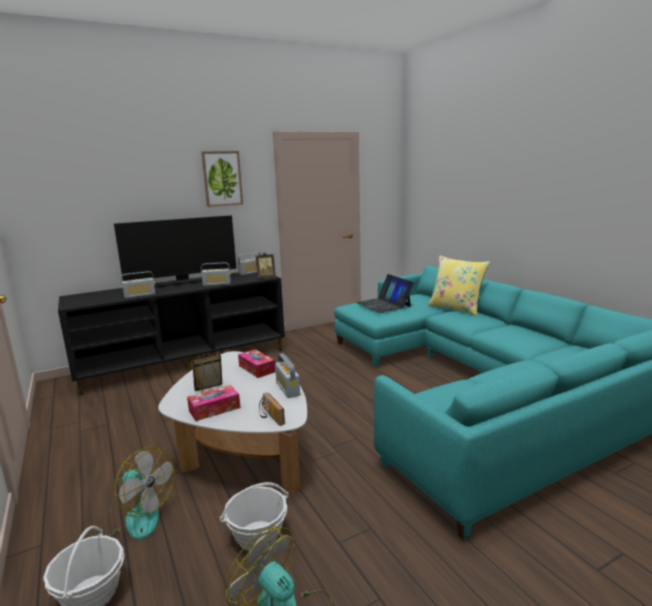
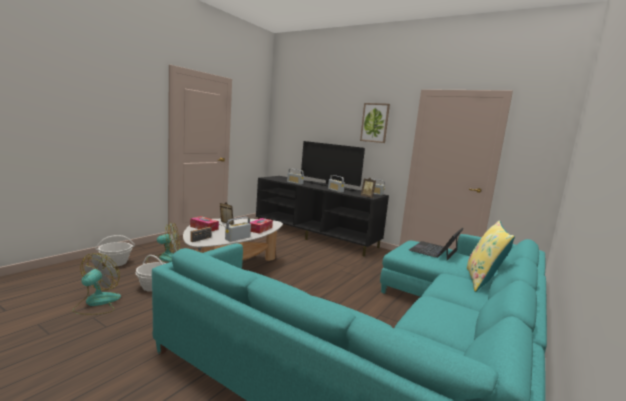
camera: 60 degrees right, 5 degrees down
(135, 518) = (164, 258): fan -> fan turned 105 degrees counterclockwise

